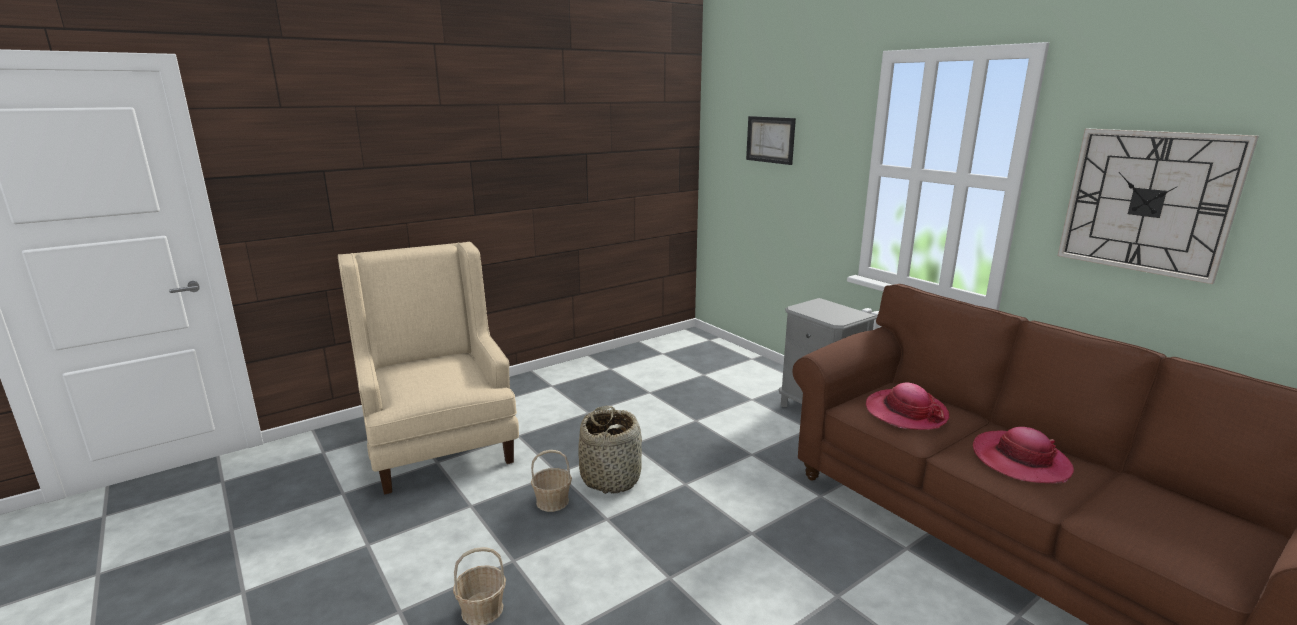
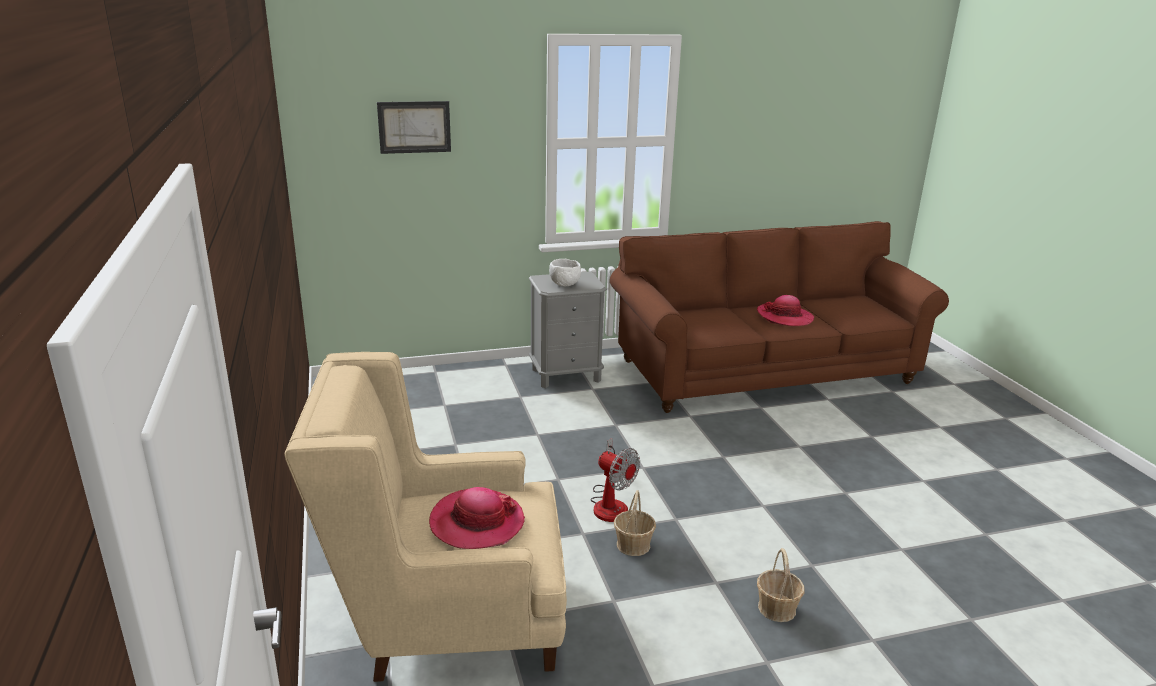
camera: 70 degrees left, 5 degrees up
(611, 477) = (610, 503): basket -> fan
(818, 311) = (564, 284): none -> white bowl
(905, 412) = (716, 323): hat -> hat (477, 522)
(1147, 202) = (747, 139): wall clock -> none

